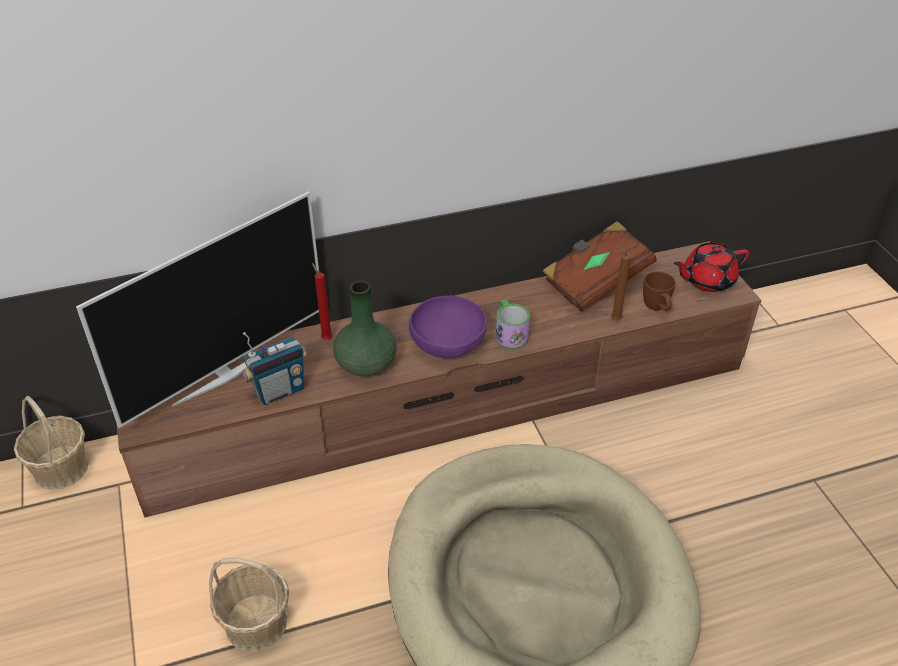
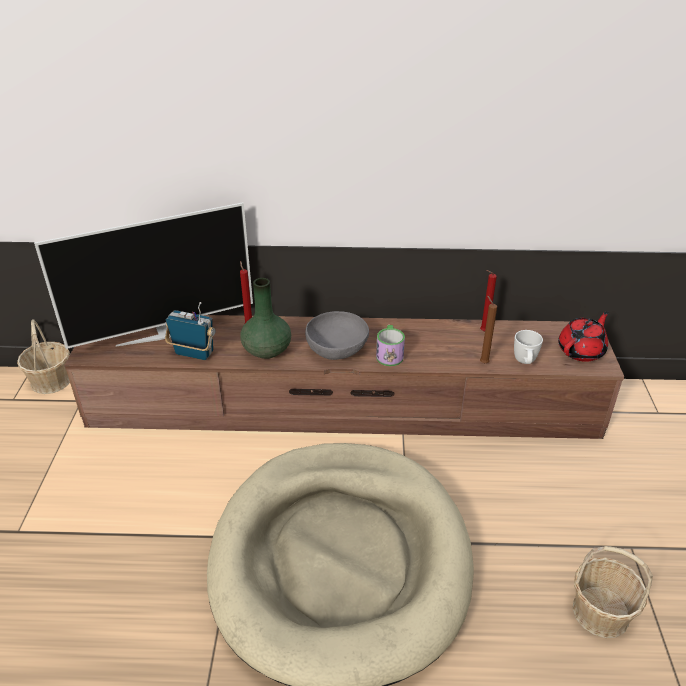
camera: 20 degrees right, 5 degrees down
(256, 623) = (116, 522): basket -> basket (600, 612)
(279, 391) = (194, 354): radio -> radio turned 150 degrees counterclockwise
(448, 344) = (337, 350): purple bowl -> grey bowl
(595, 281) = (482, 331): brown book -> red candle
(657, 309) = (525, 363): brown mug -> white mug
(707, 280) = (581, 351): red teapot -> red teapot turned 135 degrees clockwise

